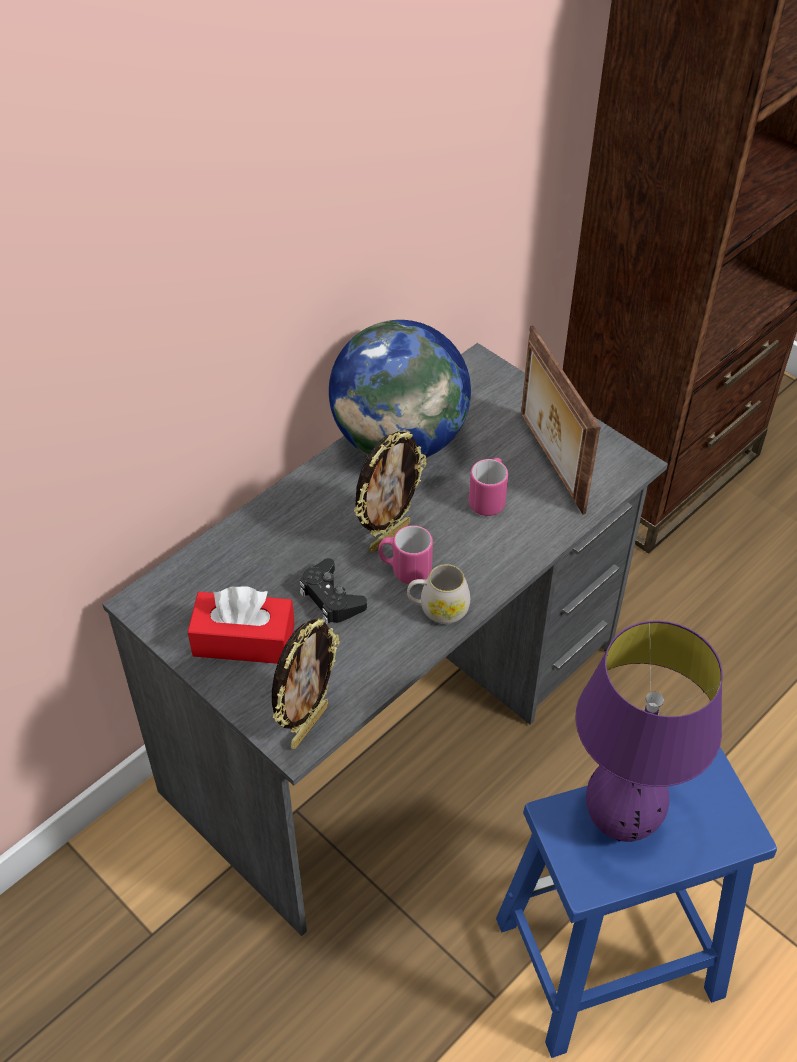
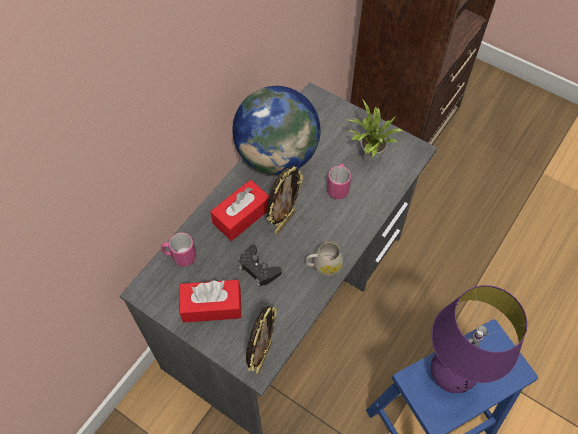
camera: 10 degrees left, 10 degrees up
(322, 519) = (241, 216): none -> red tissue box
(405, 570) = (298, 243): pink mug -> pink mug (180, 256)
(549, 463) = (368, 157): picture frame -> potted plant

